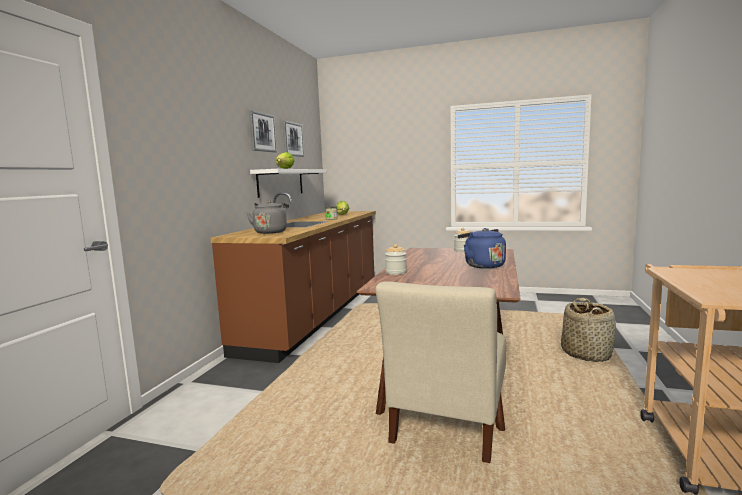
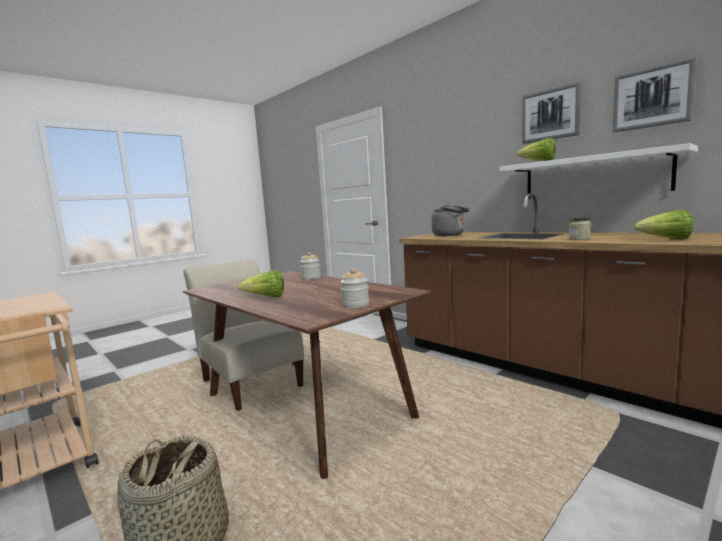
camera: 120 degrees right, 0 degrees up
(482, 265) = (266, 297): blue kettle -> lettuce

